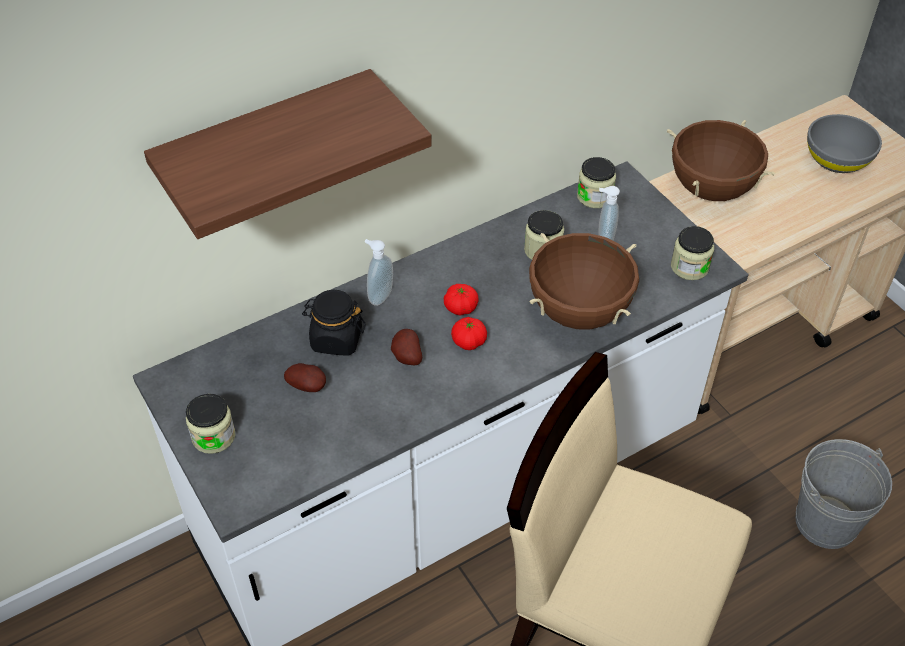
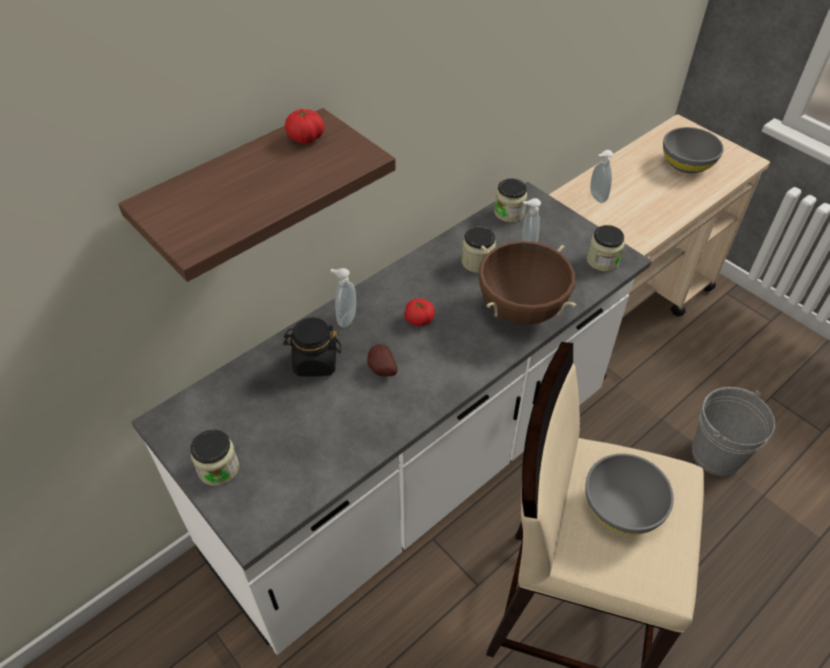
camera: 10 degrees left, 0 degrees up
(308, 386) = (298, 408): potato -> none
(469, 341) = (433, 348): tomato -> tomato (306, 138)
(643, 545) = (622, 507): none -> grey bowl
(711, 189) = (596, 197): brown cooking pot -> soap dispenser

